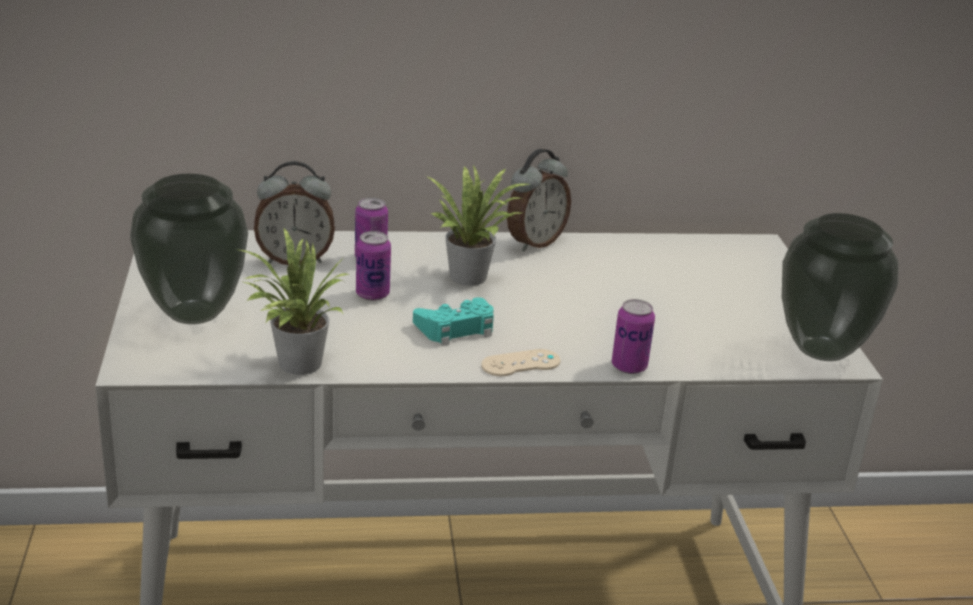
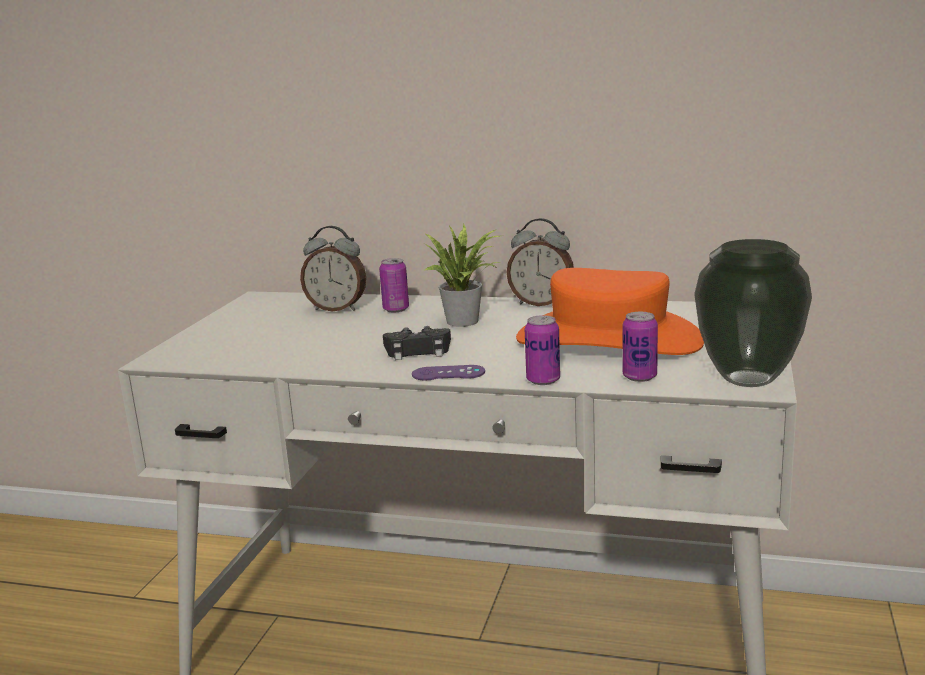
camera: 25 degrees right, 10 degrees down
(195, 315) = (229, 335): vase -> none
(294, 364) = (267, 365): potted plant -> none
(372, 294) = (373, 329): can -> can (639, 377)
(456, 329) = (418, 351): turquoise game controller -> black game controller
(521, 363) = (448, 373): beige game controller -> purple game controller
(534, 242) = (541, 303): alarm clock -> alarm clock turned 45 degrees clockwise
(648, 298) = (609, 339): none -> orange hat

